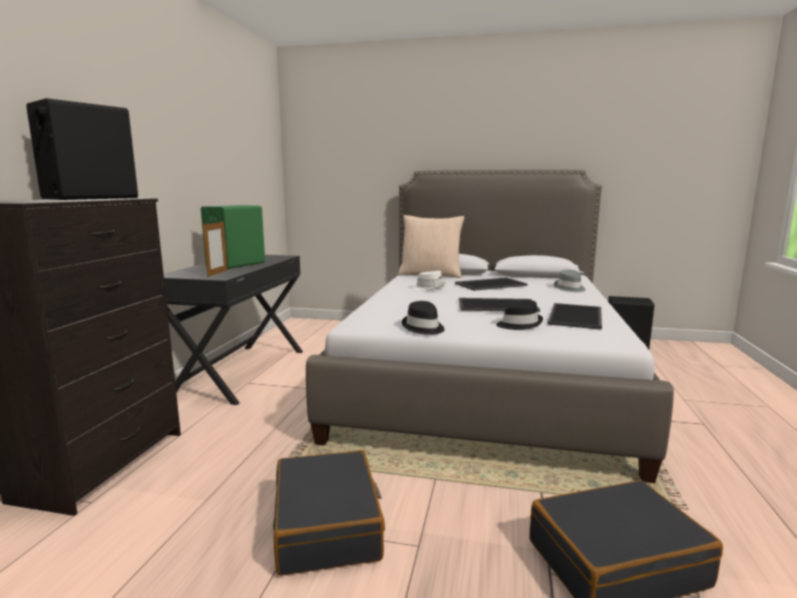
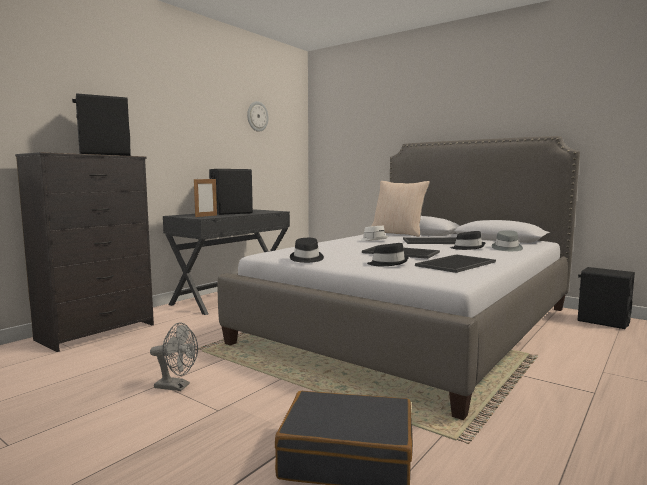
camera: 25 degrees right, 5 degrees down
(236, 131) = (257, 116): none -> wall clock
(236, 264) = (231, 213): green speaker -> black speaker
(328, 525) = (177, 386): black suitcase -> grey fan
(537, 291) = (467, 248): none -> black hat

